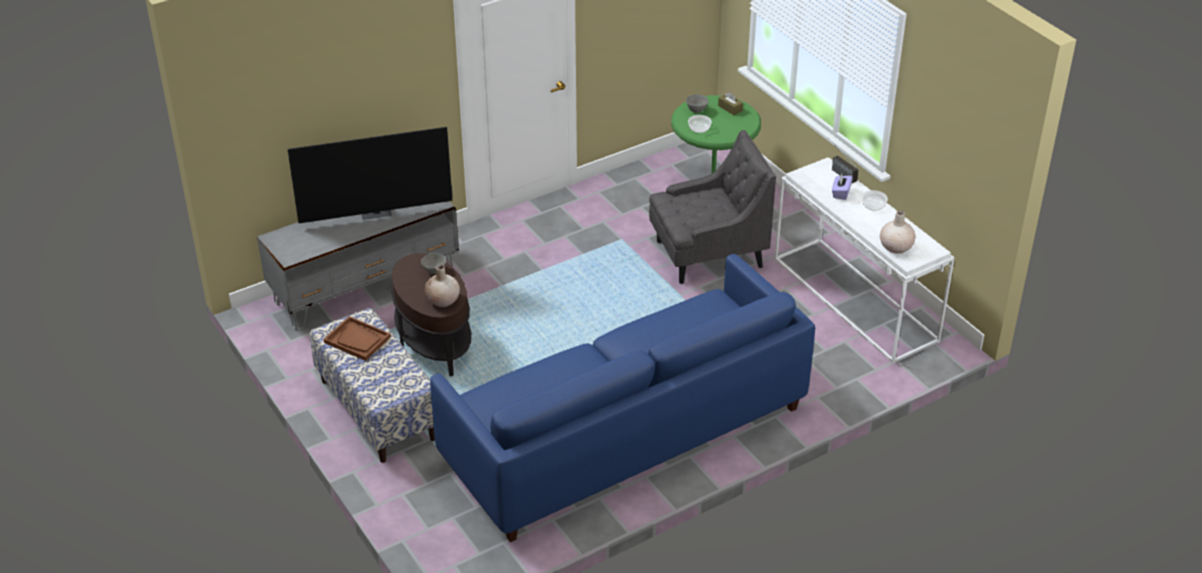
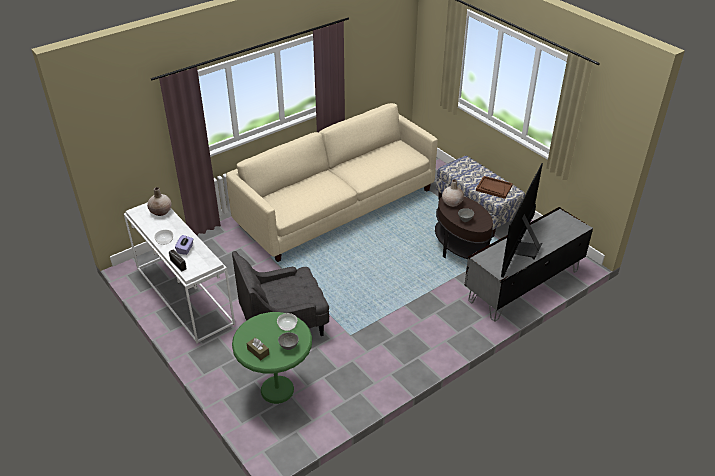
camera: 175 degrees right, 0 degrees up
(376, 212) = (523, 250): television -> television turned 45 degrees counterclockwise
(624, 434) = (336, 207): blue sofa -> beige sofa

